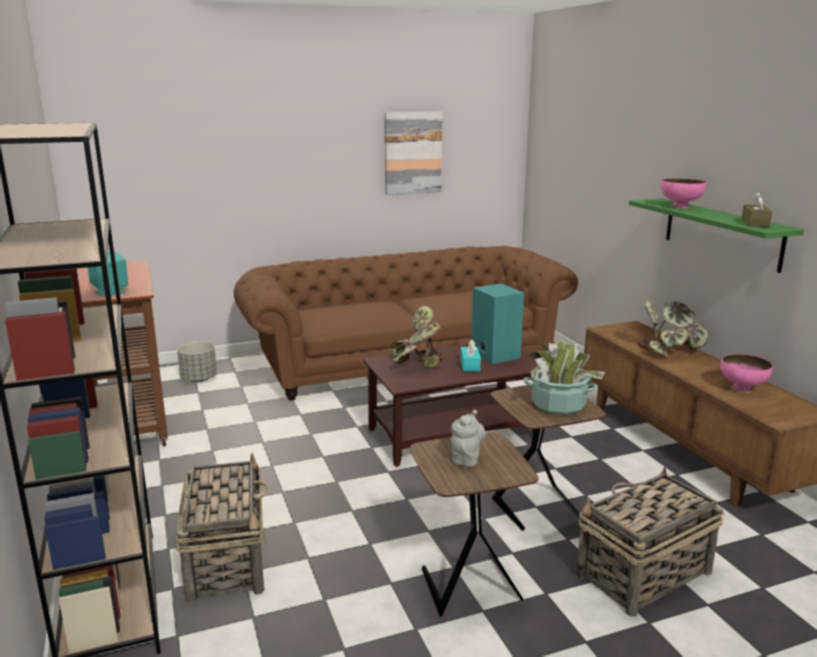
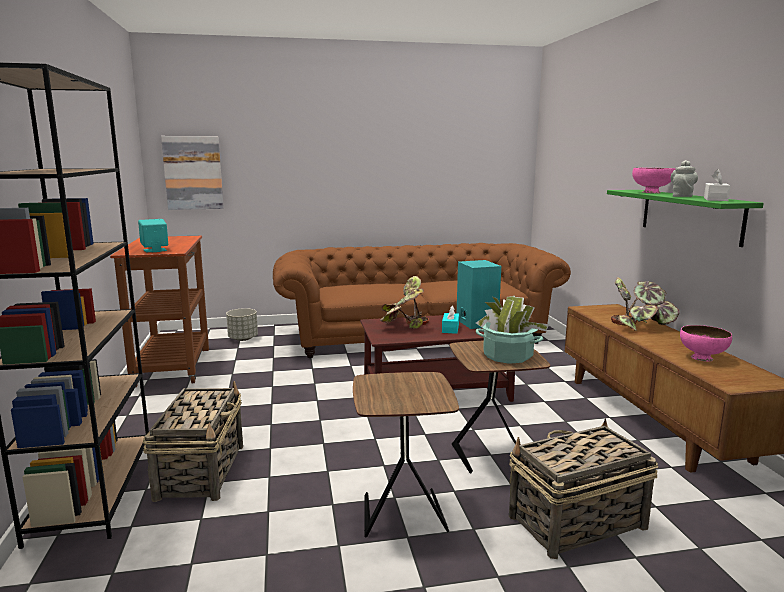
camera: 10 degrees right, 5 degrees down
(412, 153) = (433, 162): picture -> picture (193, 173)
(466, 458) = (399, 388): grey teapot -> grey teapot (682, 196)
(755, 223) = (715, 199): brown tissue box -> white tissue box

